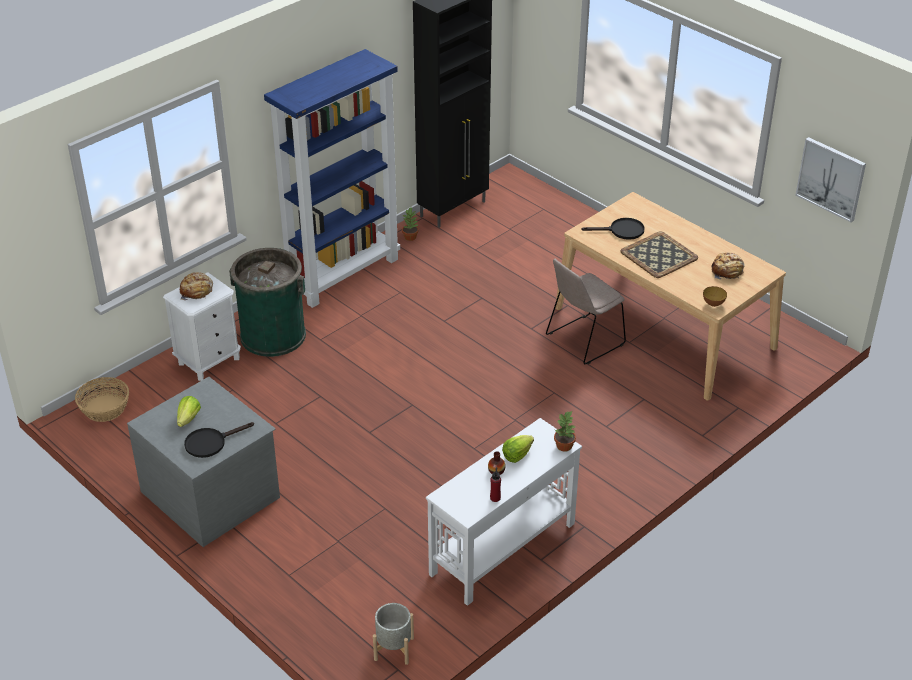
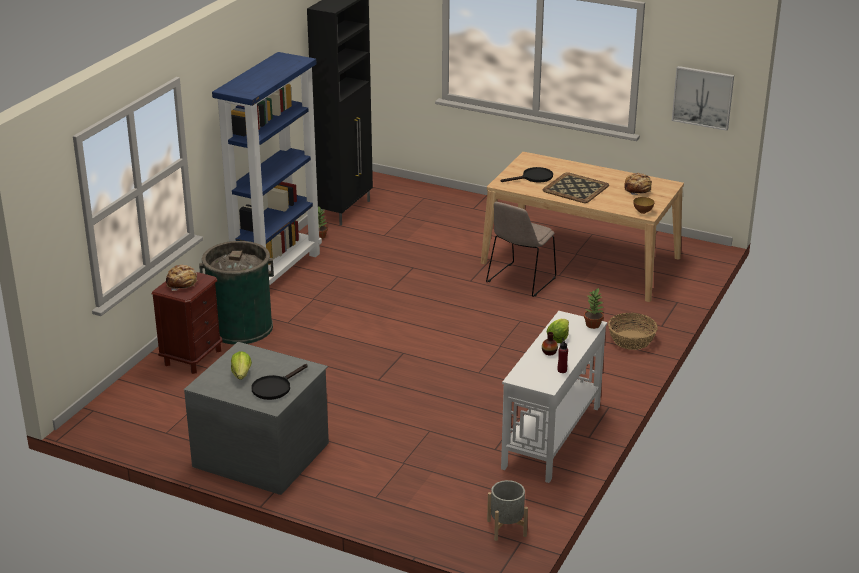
camera: 20 degrees left, 10 degrees down
(105, 409) = (114, 412): basket -> basket (631, 340)
(209, 361) = (192, 357): white nightstand -> brown nightstand

